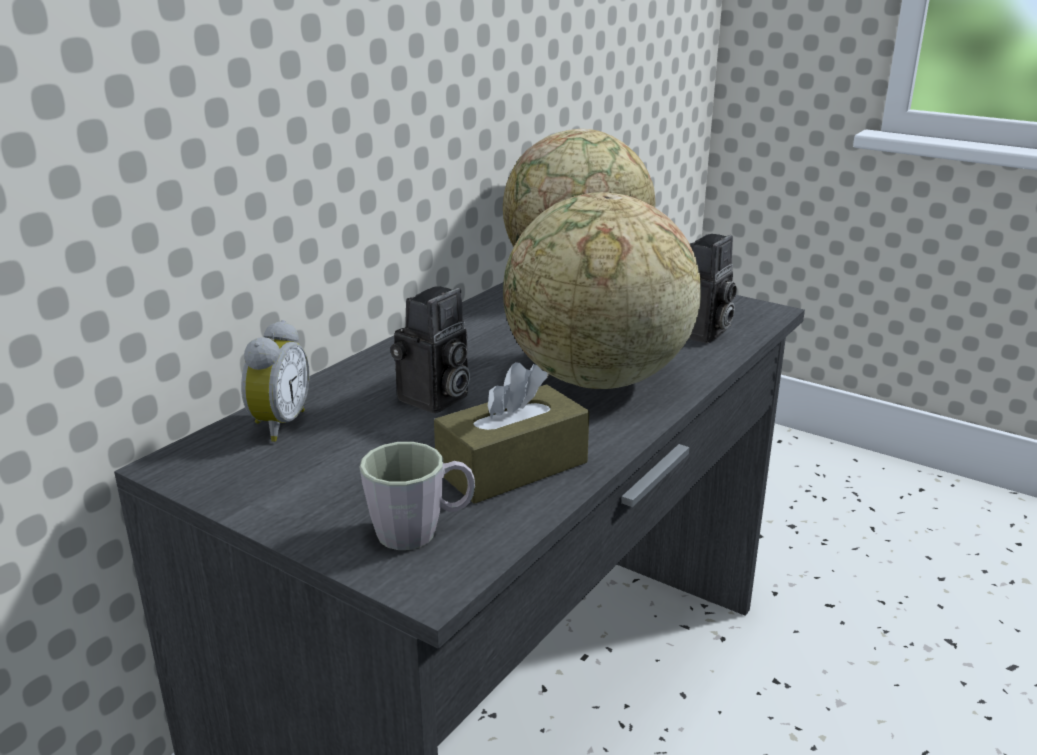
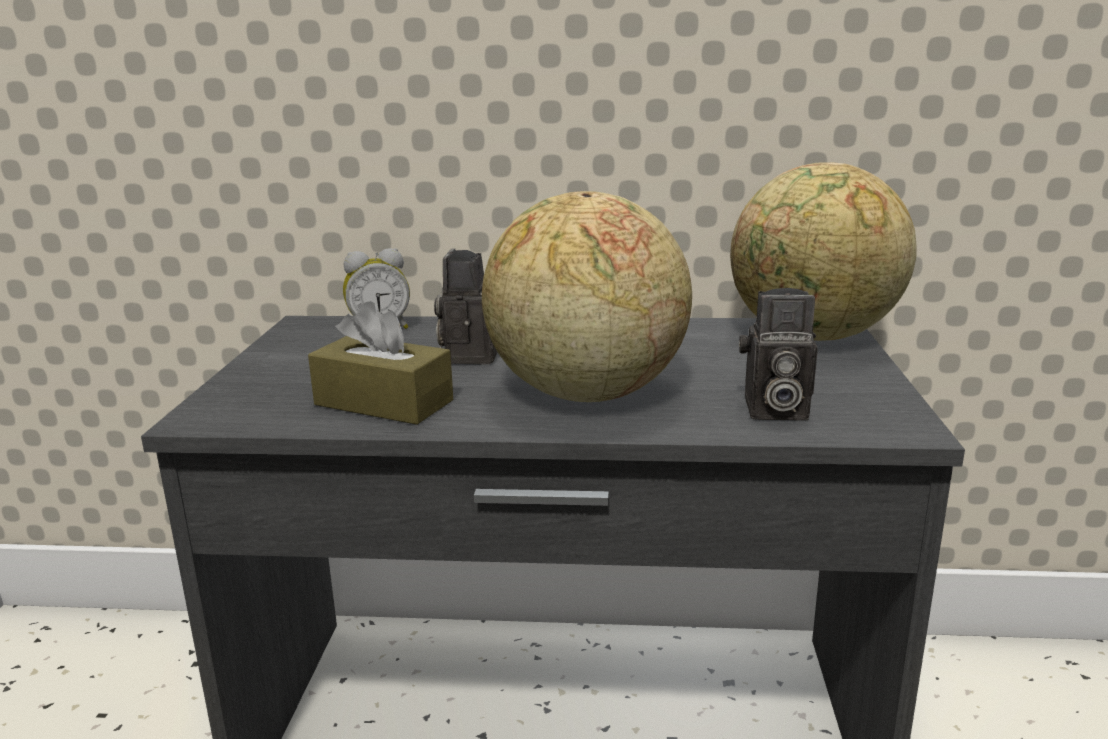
camera: 60 degrees right, 5 degrees down
(421, 531) = (263, 400): grey mug -> none
(434, 400) = (470, 354): camera -> camera turned 90 degrees clockwise

